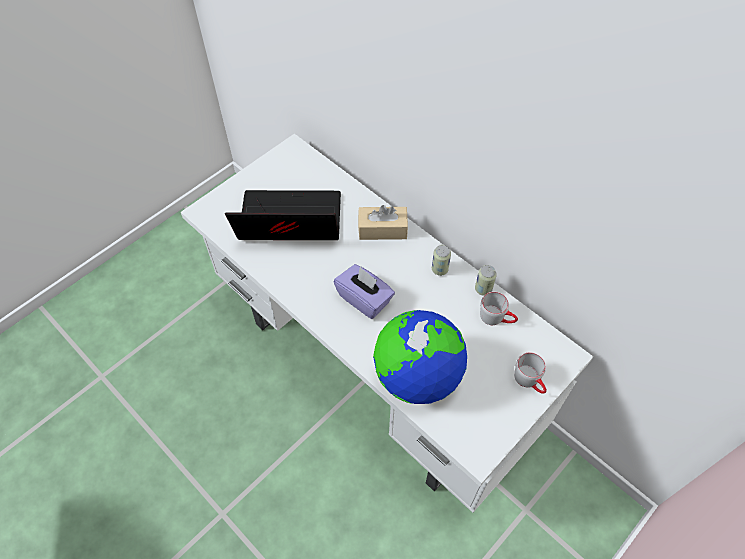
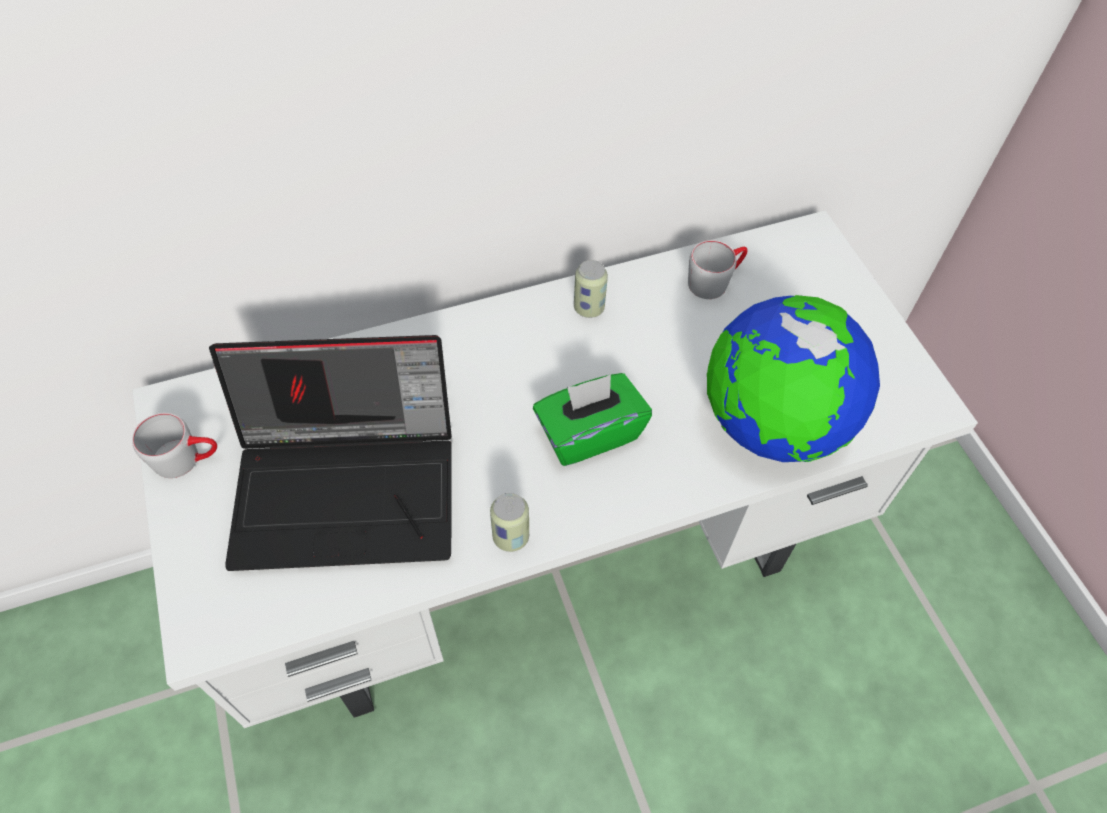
camera: 65 degrees left, 0 degrees up
(288, 224) = (350, 486): laptop -> laptop turned 120 degrees counterclockwise
(364, 299) = (589, 433): purple tissue box -> green tissue box
(382, 229) = (461, 348): beige tissue box -> none
(483, 289) = (656, 273): can -> can (511, 537)
(530, 381) = (837, 292): grey mug -> grey mug (187, 458)

